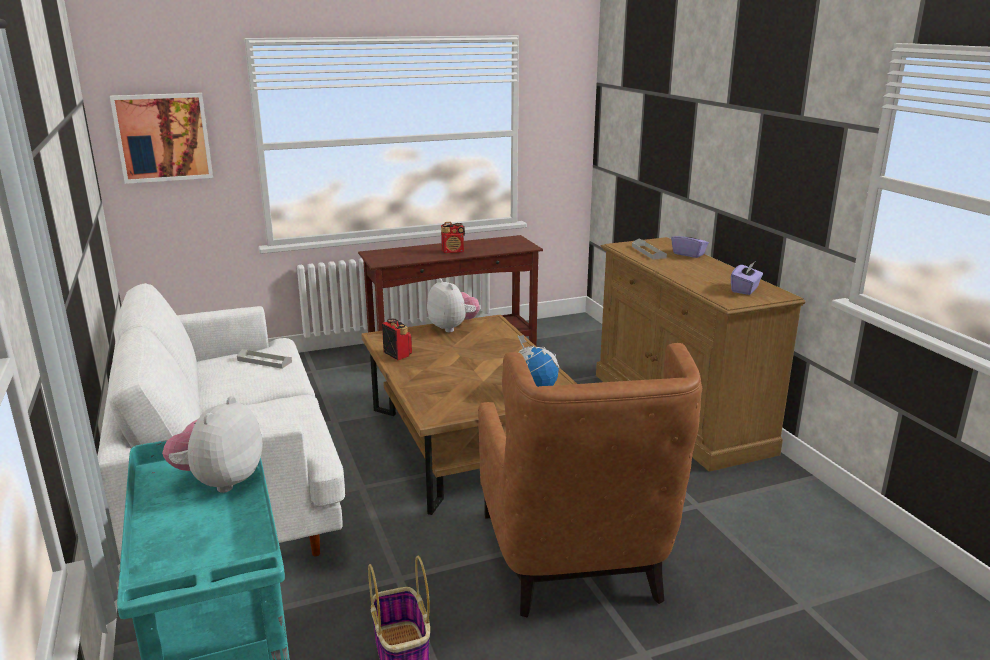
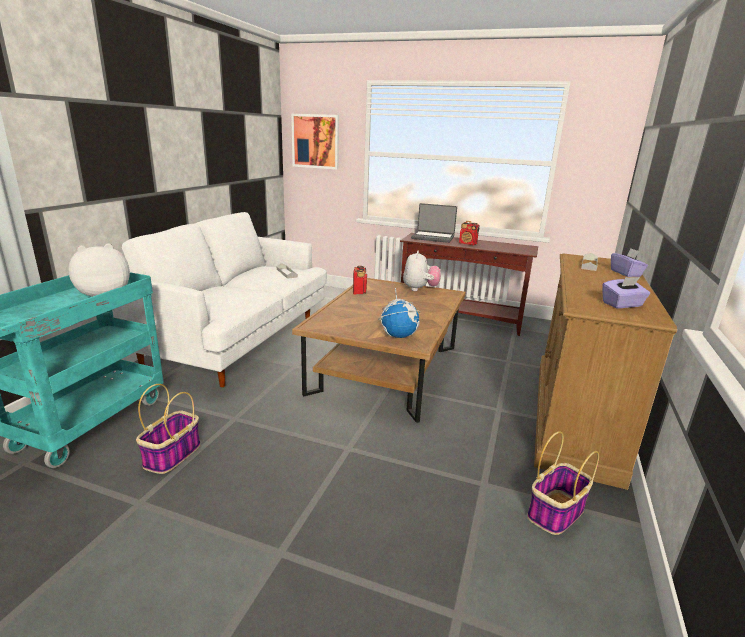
camera: 40 degrees right, 0 degrees up
(400, 253) = (433, 237): none -> laptop
(575, 562) = (336, 467): brown armchair -> none
(765, 499) = (555, 513): none -> basket

